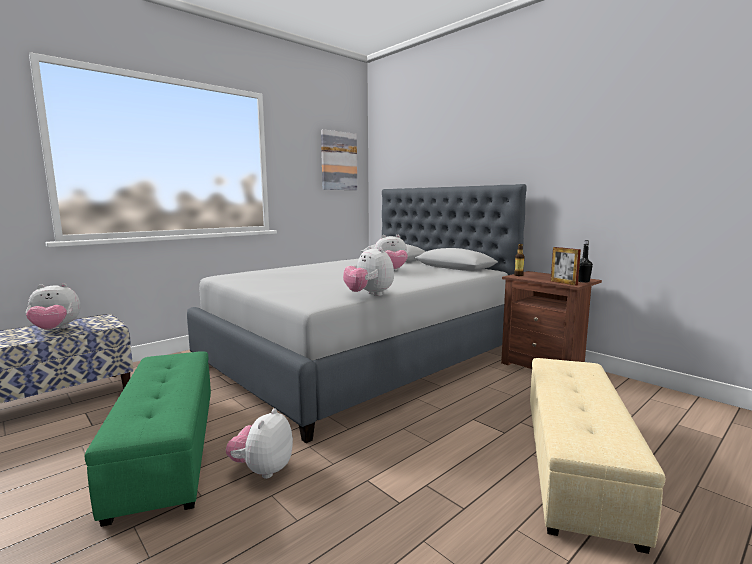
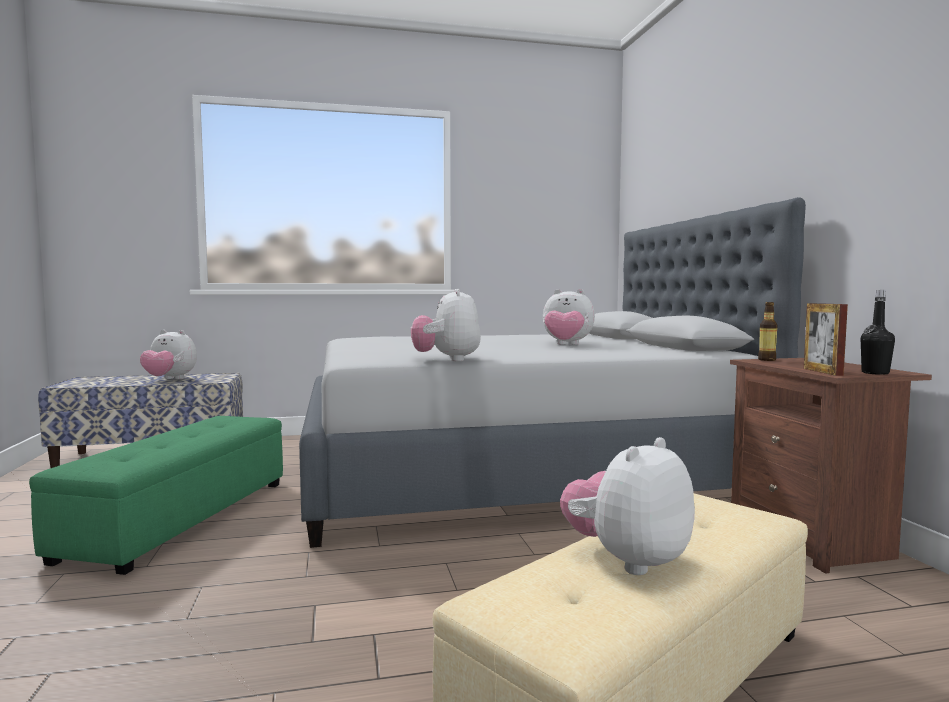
camera: 30 degrees right, 5 degrees down
(263, 470) = (230, 560): plush toy -> plush toy (627, 560)
(338, 161) = (566, 195): picture -> none

